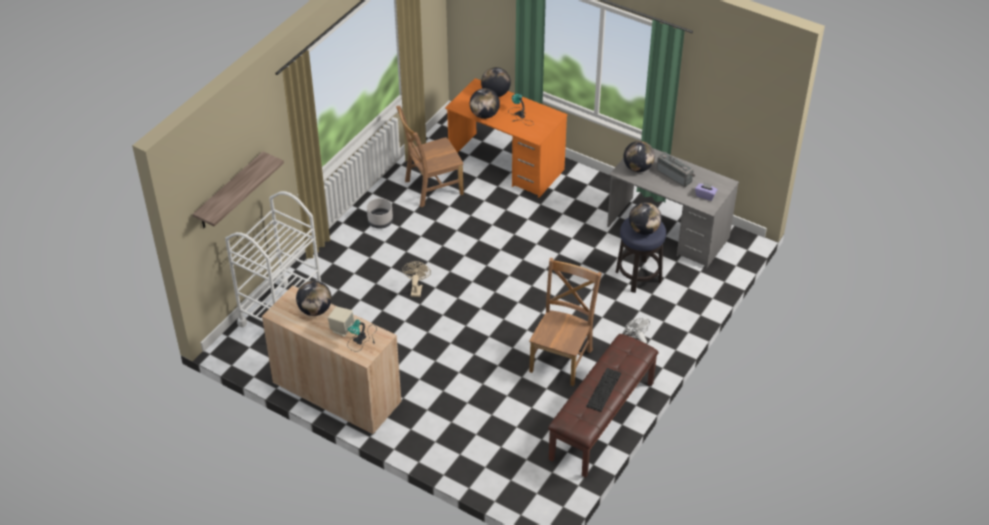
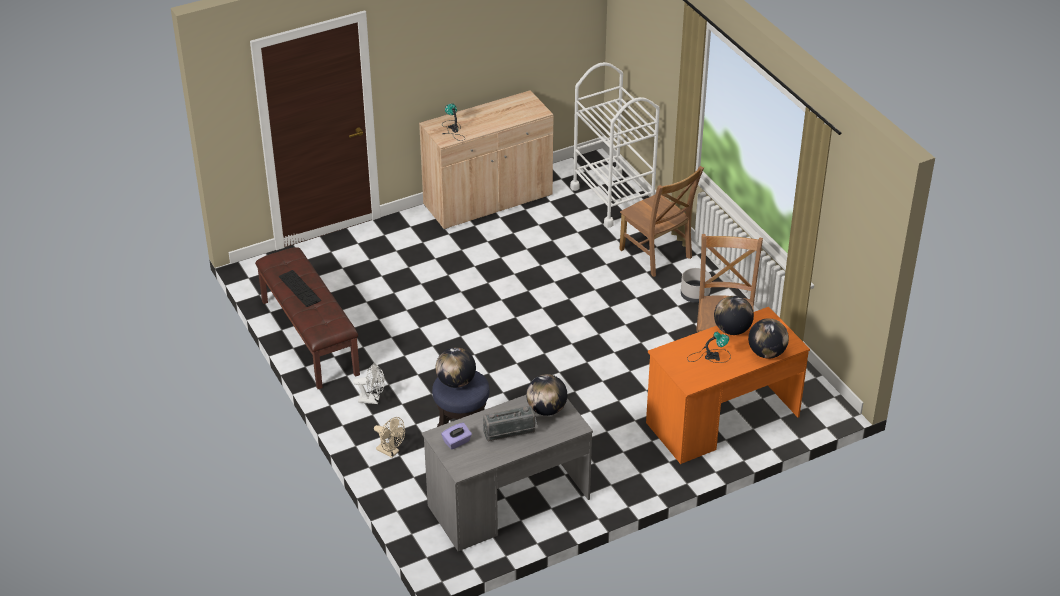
camera: 120 degrees right, 5 degrees down
(230, 192) = (643, 48): shelf -> none
(315, 310) = (510, 116): globe -> none
(342, 329) = (475, 123): beige speaker -> none
(416, 289) = (577, 286): beige fan -> beige fan (390, 452)
(562, 358) = (404, 343): brown chair -> brown chair (657, 255)

